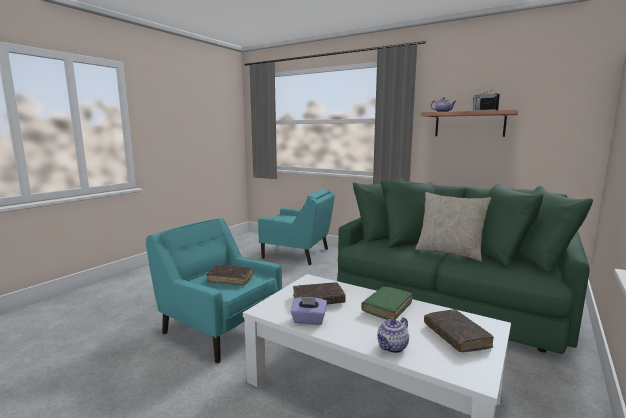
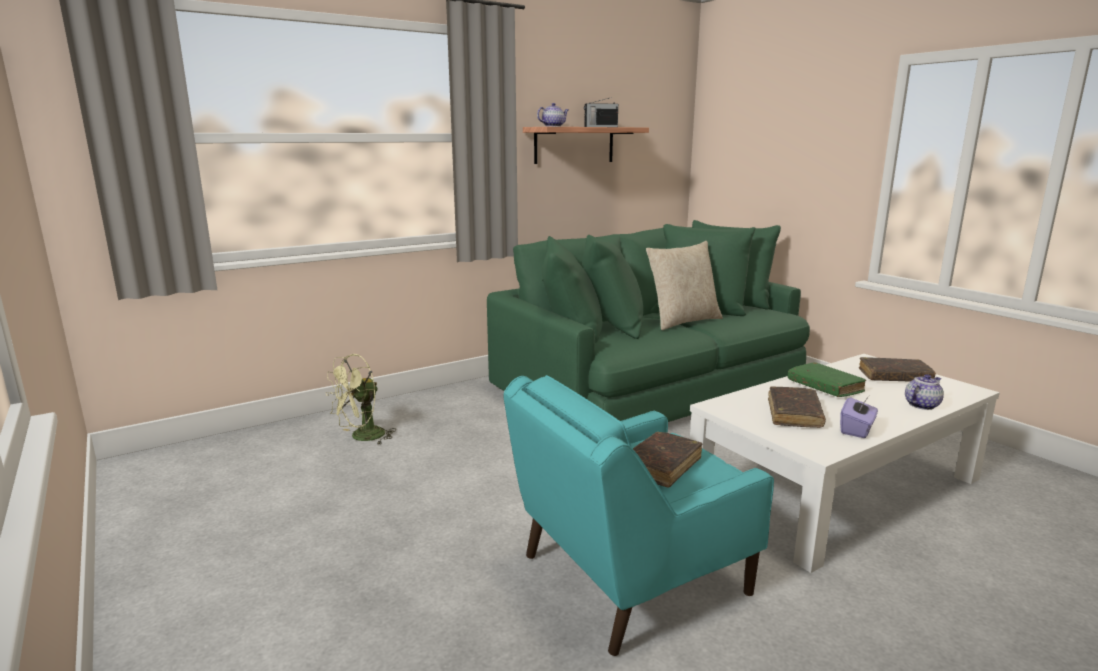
camera: 65 degrees left, 5 degrees up
(297, 254) = (362, 437): turquoise armchair -> green fan
(392, 347) = (921, 405): teapot -> teapot turned 105 degrees counterclockwise

